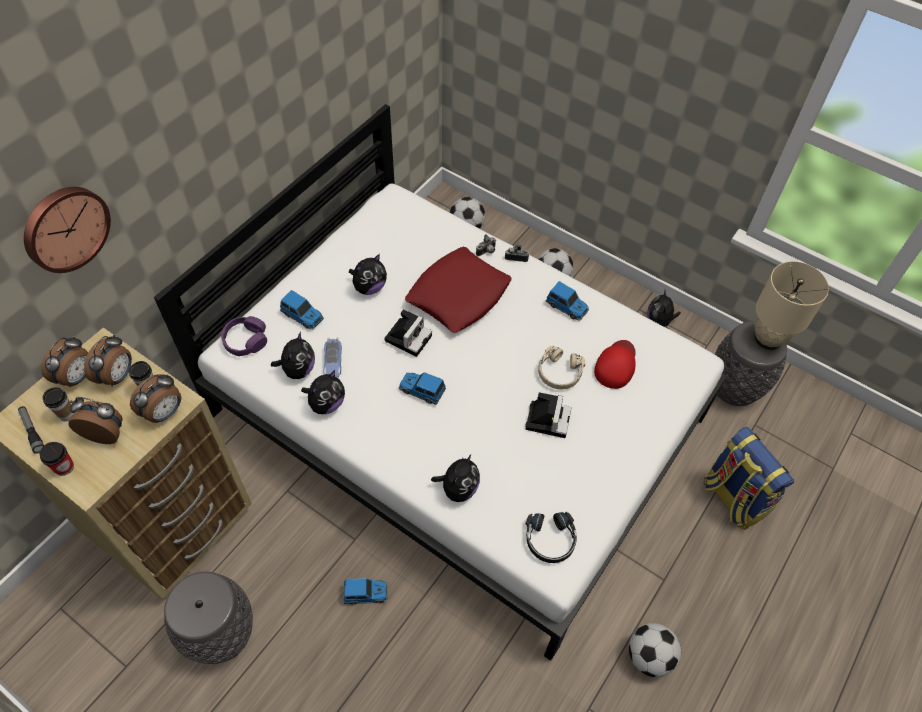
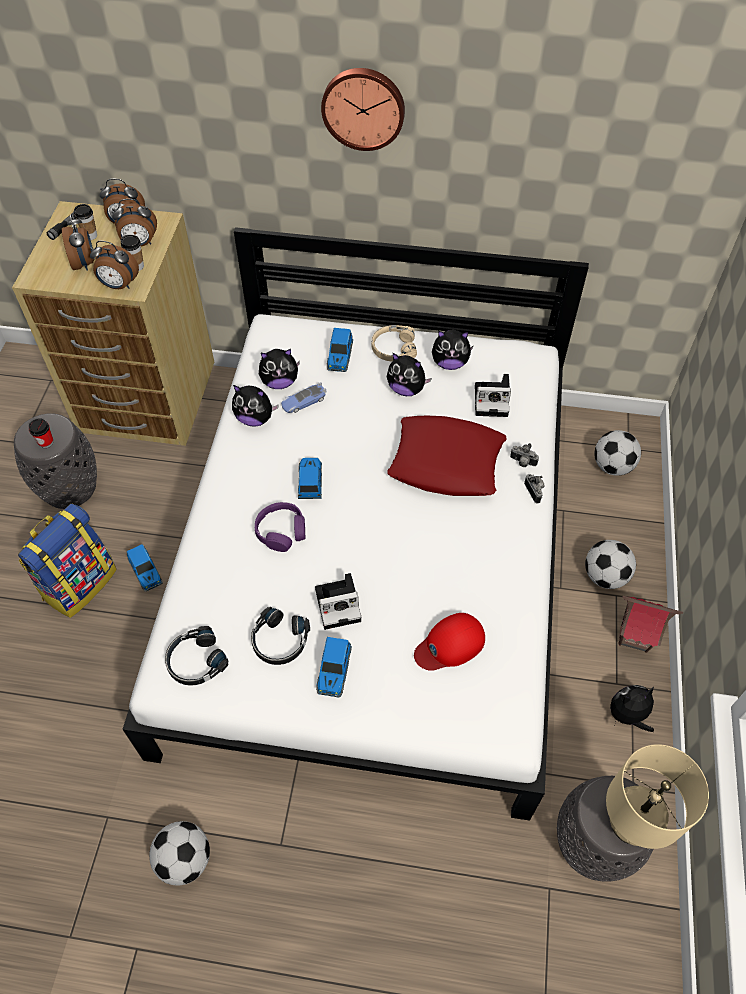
camera: 65 degrees right, 0 degrees up
(64, 467) = (44, 257): cup -> cup (46, 442)
(65, 228) = (178, 106): wall clock -> wall clock (363, 107)
(245, 340) = (288, 333): purple headphones -> purple headphones (281, 531)
(408, 336) = (367, 444): camera -> camera (493, 400)
(458, 488) = (217, 559): plush toy -> plush toy (449, 363)
(559, 373) = (405, 592): beige headphones -> beige headphones (393, 348)
(560, 473) = (279, 641): none -> black headphones
(567, 307) = (499, 566): toy car -> toy car (334, 672)
(605, 288) = (634, 637): none -> toy house
(616, 365) = (450, 644): red cap -> red cap turned 150 degrees clockwise
(733, 498) = (426, 892): backpack -> backpack (79, 583)

